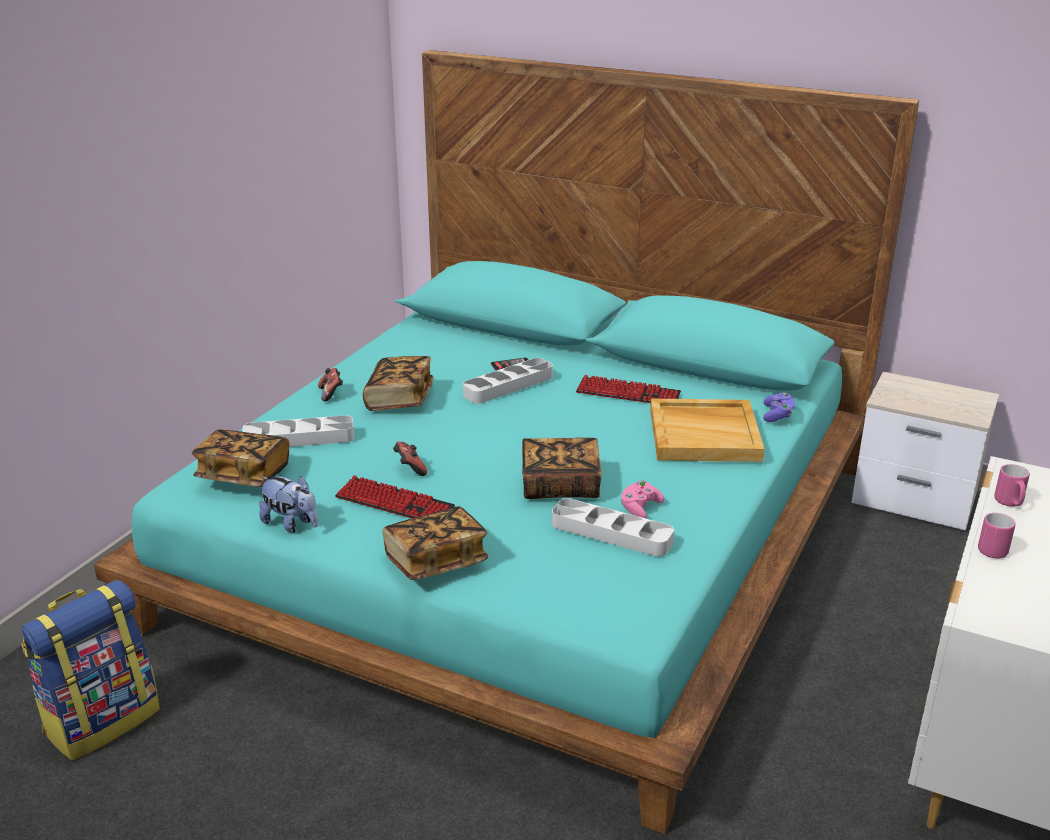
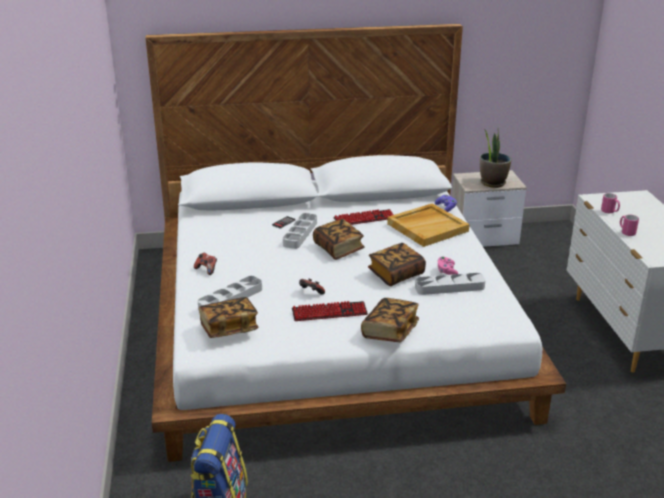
camera: 35 degrees left, 0 degrees up
(291, 524) = (291, 343): plush toy -> none
(399, 399) = (252, 259): book -> book (338, 249)
(525, 541) = (332, 323): turquoise bed -> white bed
(933, 404) = (492, 183): none -> potted plant

